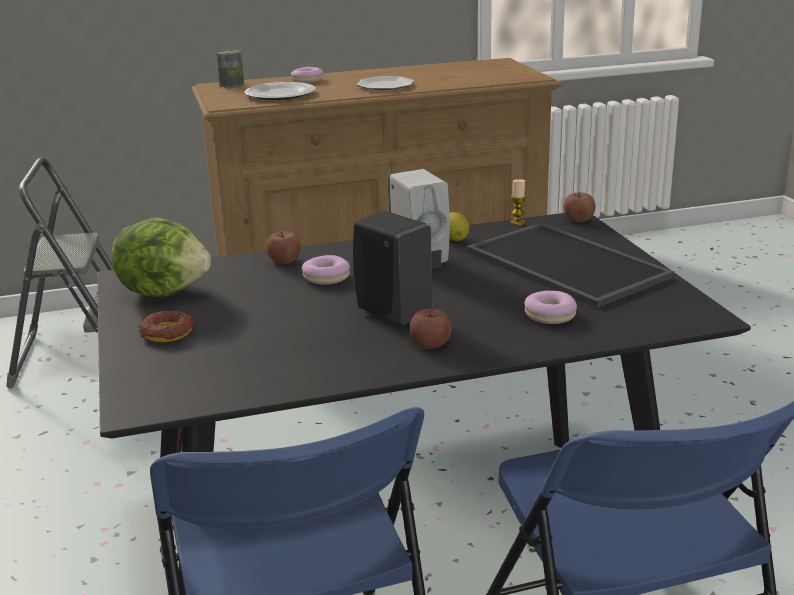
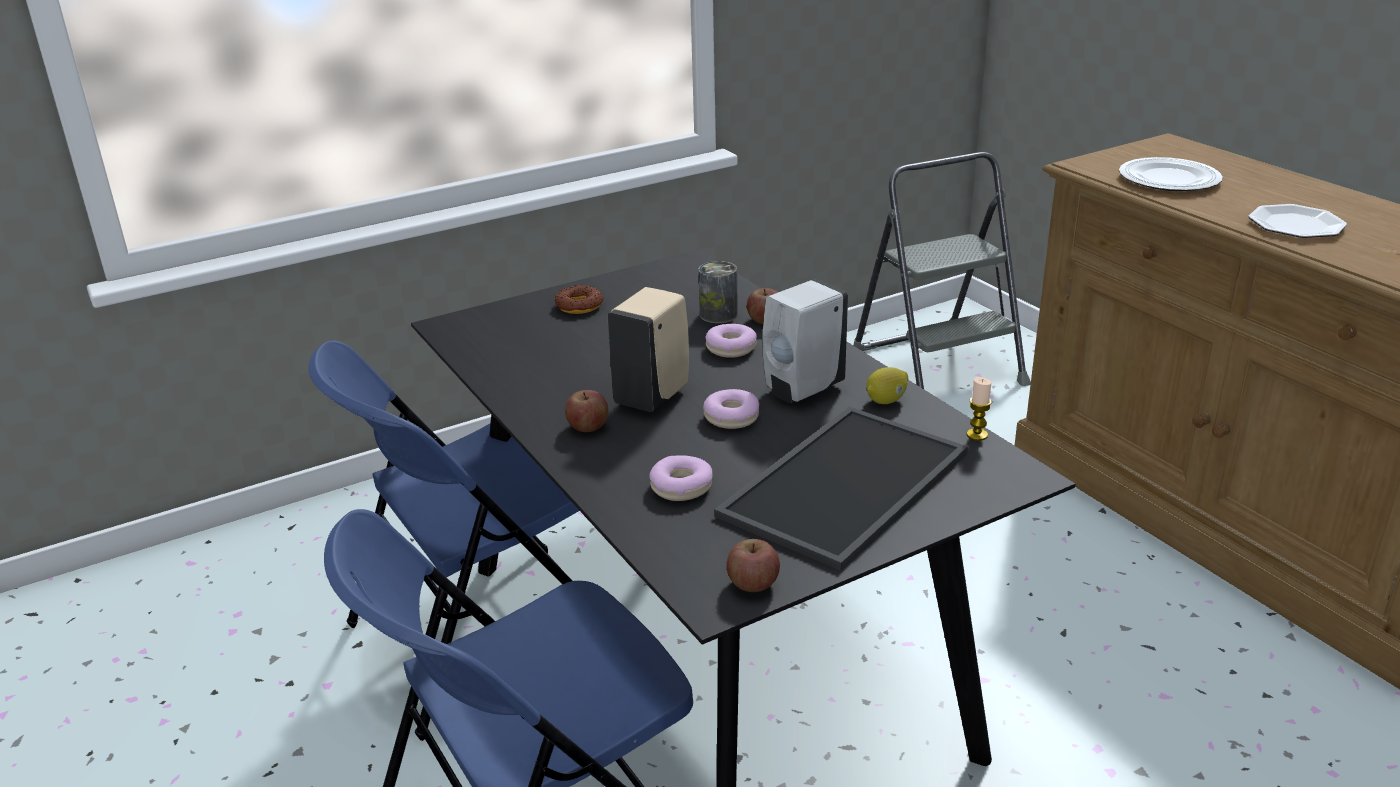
camera: 75 degrees right, 5 degrees up
(164, 291) = (665, 285): lettuce -> none
(231, 84) = (1185, 148): can -> can (718, 315)
(307, 80) = (1264, 179): donut -> donut (731, 417)
(392, 313) = (653, 396): black soap dispenser -> beige soap dispenser
(578, 219) = (1024, 480): apple -> apple (753, 583)

